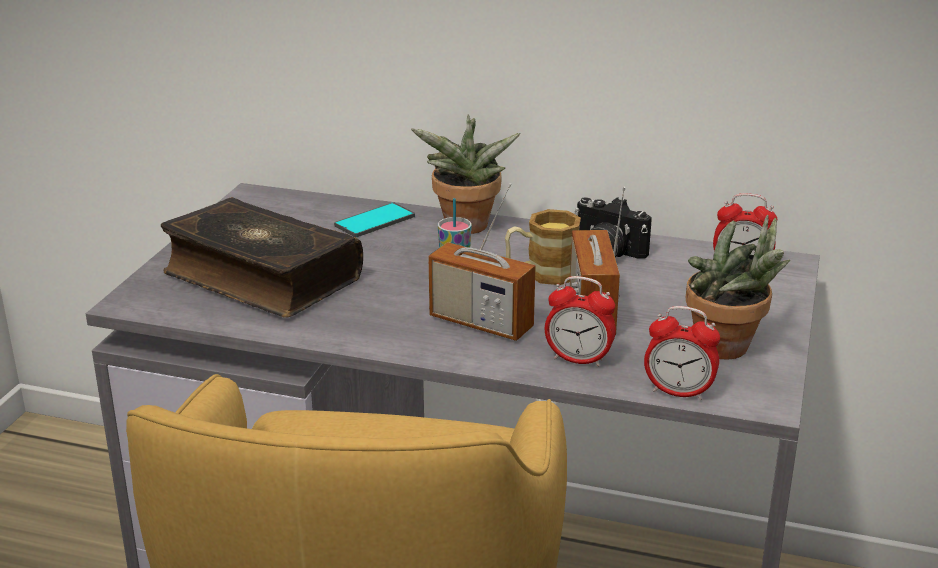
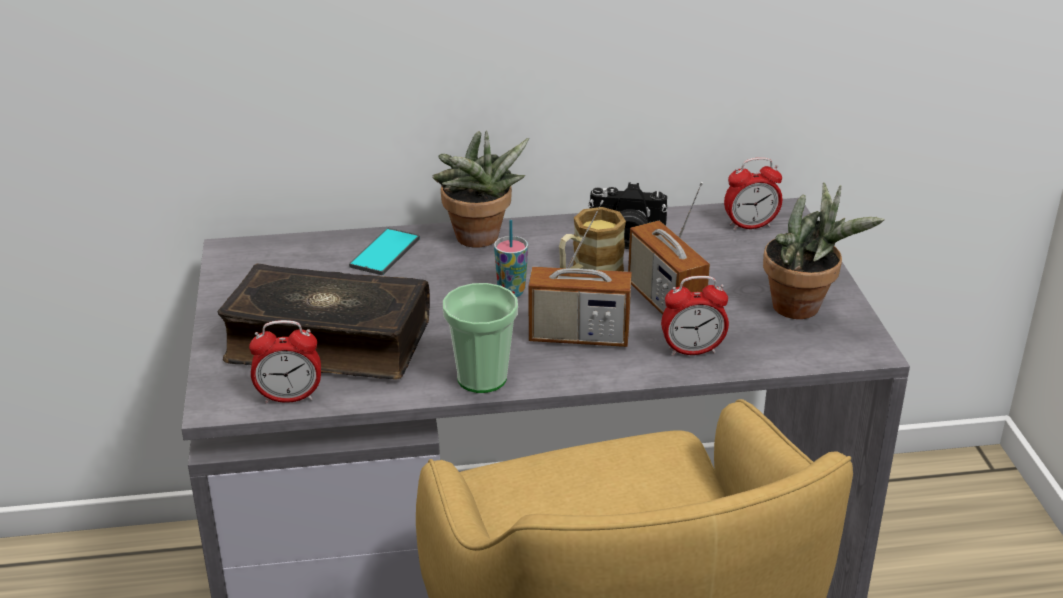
camera: 25 degrees left, 5 degrees up
(360, 335) = (482, 378): none -> cup
(678, 392) = (796, 359): alarm clock -> alarm clock (289, 397)

